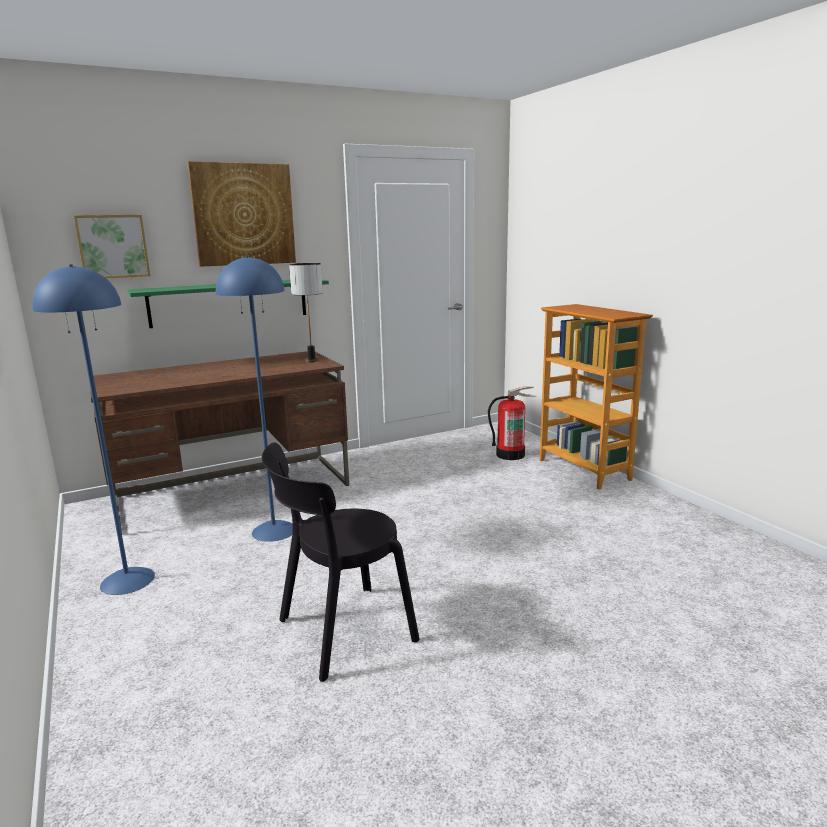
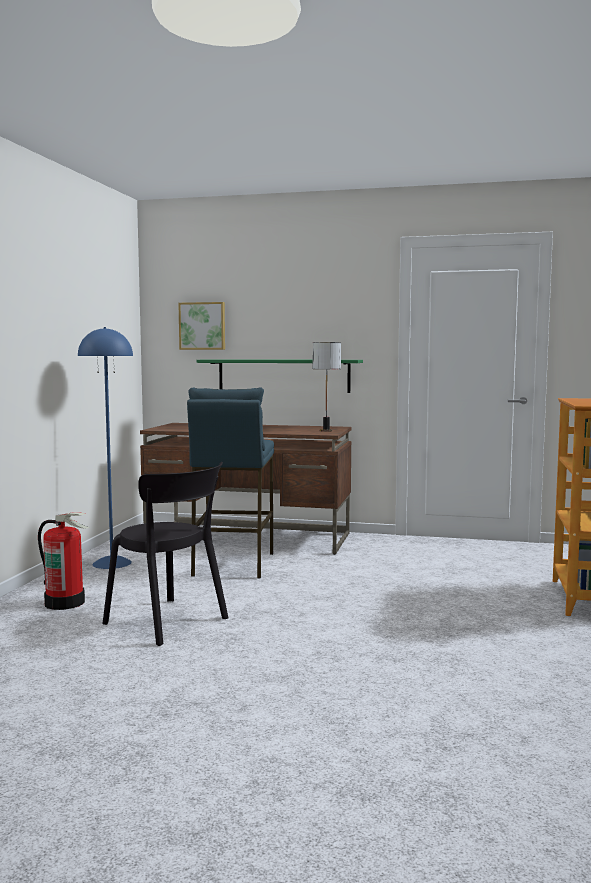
camera: 40 degrees right, 10 degrees down
(243, 214) = (302, 302): picture -> none
(273, 531) = (232, 564): blue floor lamp -> blue stool
(340, 632) = (169, 622): black chair -> black chair turned 150 degrees counterclockwise
(510, 454) = (530, 570): fire extinguisher -> fire extinguisher (65, 602)

